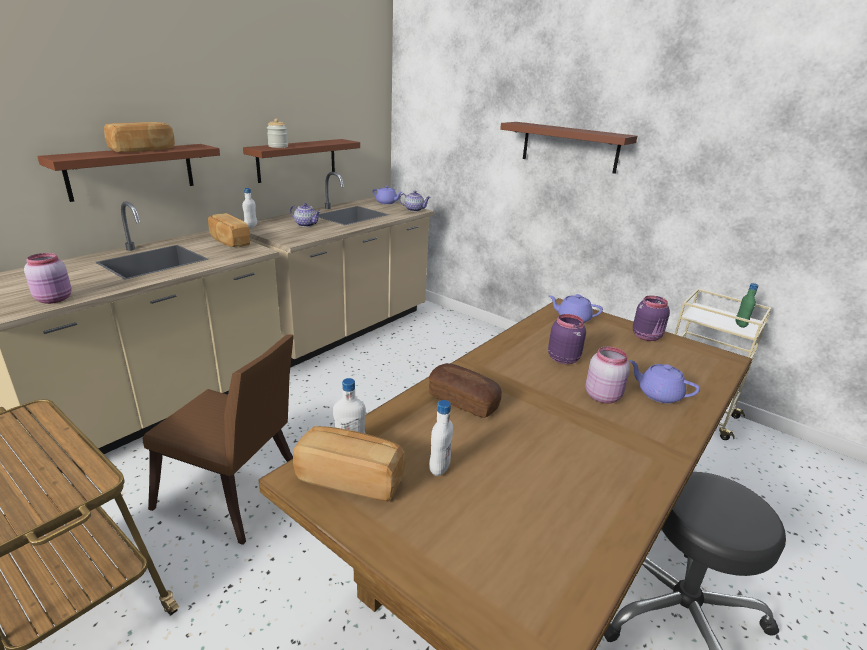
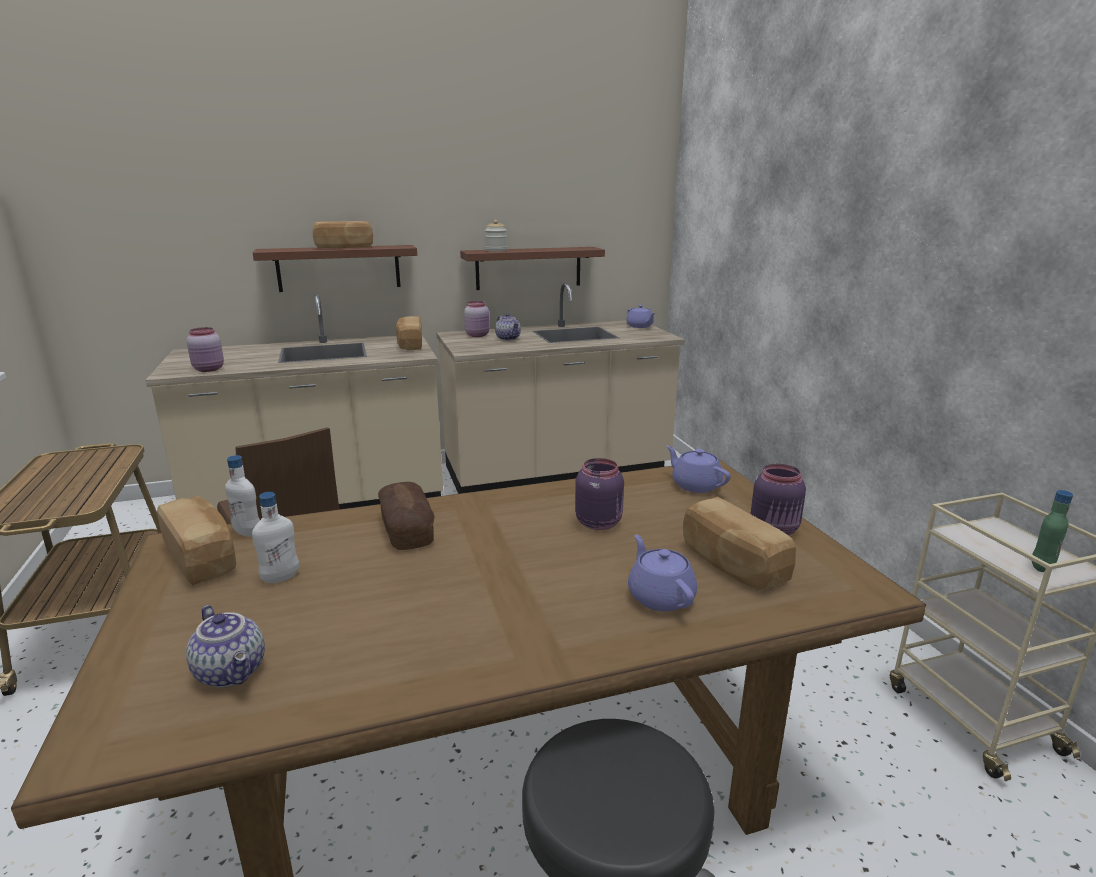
camera: 35 degrees right, 5 degrees down
(251, 226) = (453, 334): white bottle -> none
(414, 210) = (660, 336): teapot -> teapot (233, 671)
(569, 147) = (842, 252): brown shelf -> none
(603, 396) = (576, 574): pink jar -> pink jar (478, 335)
(659, 363) = (731, 564): none -> bread

